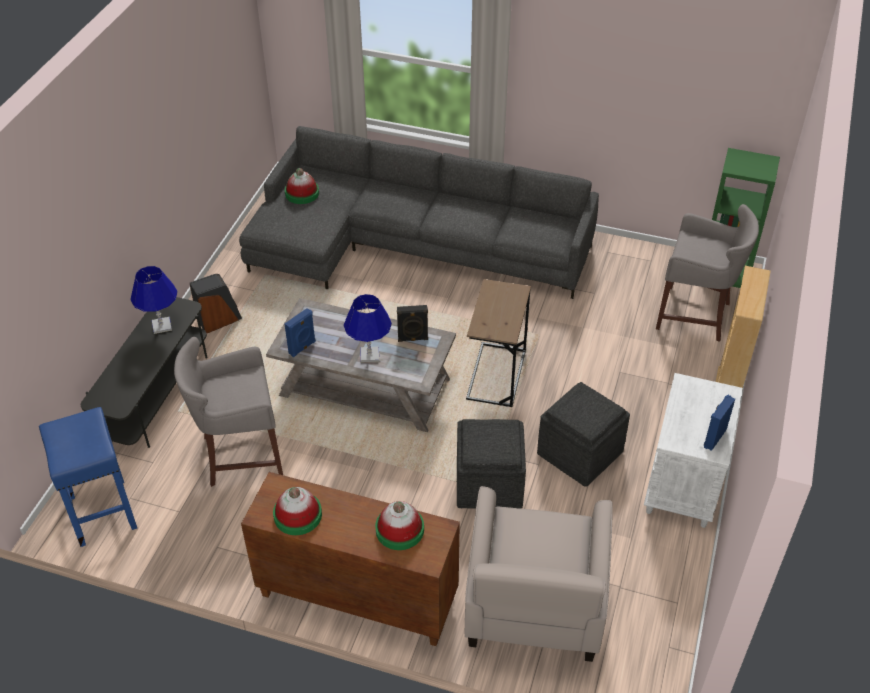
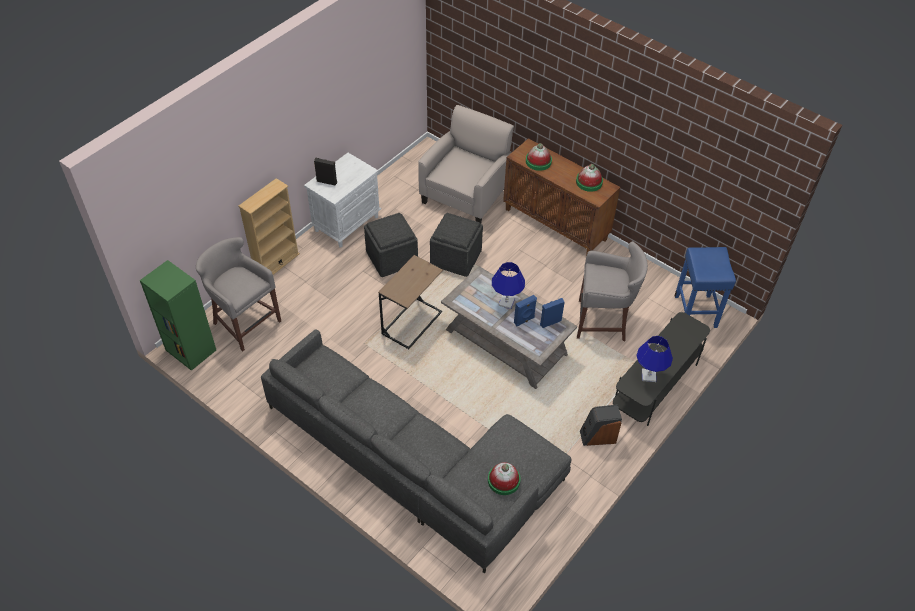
camera: 160 degrees left, 5 degrees up
(413, 339) = (472, 305): black speaker -> black speaker (327, 181)
(714, 437) = (344, 165): blue speaker -> blue speaker (524, 320)

